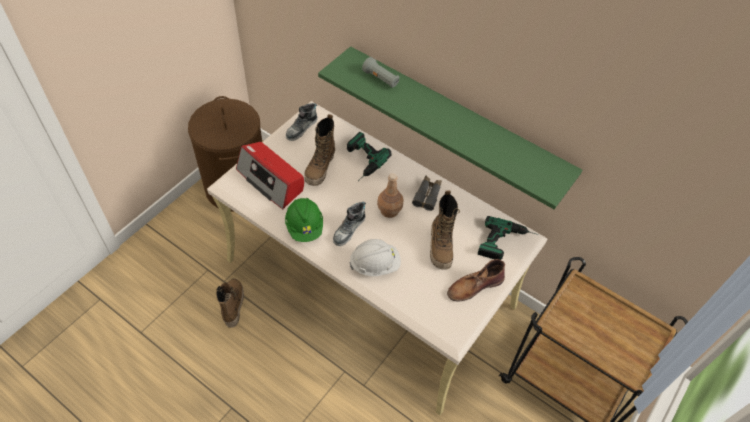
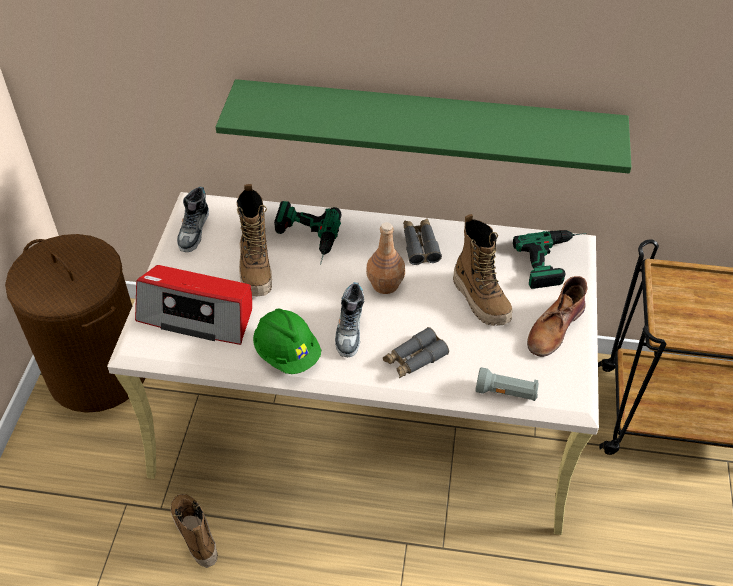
camera: 25 degrees left, 5 degrees down
(375, 264) = (414, 359): white hard hat -> grey binoculars
(381, 79) = (307, 104): grey flashlight -> grey flashlight (506, 393)

